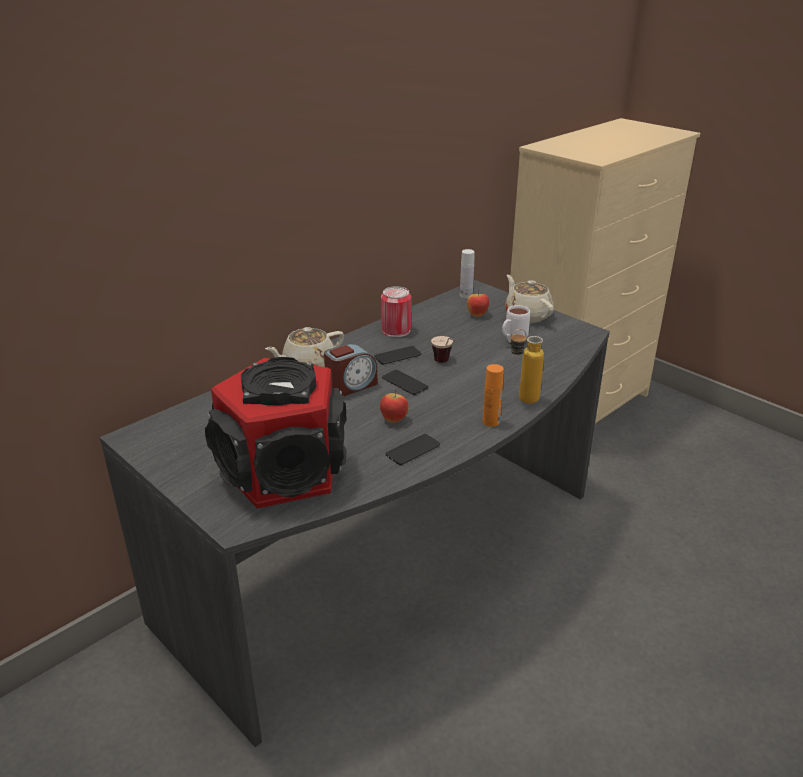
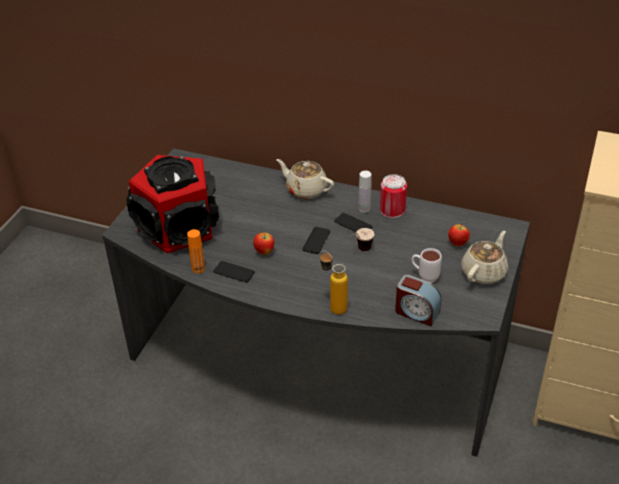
camera: 65 degrees right, 10 degrees up
(350, 386) = (293, 218): alarm clock -> alarm clock (416, 312)
(466, 295) = (490, 226): white bottle -> white bottle (364, 209)
(491, 422) = (292, 298): orange bottle -> orange bottle (198, 269)

